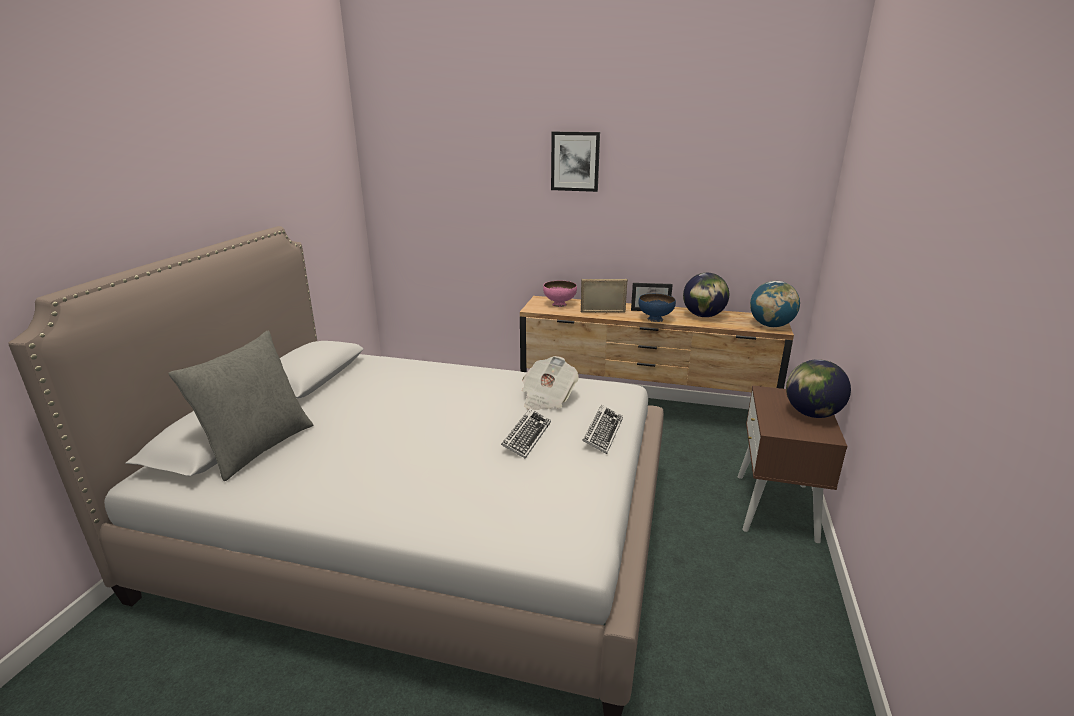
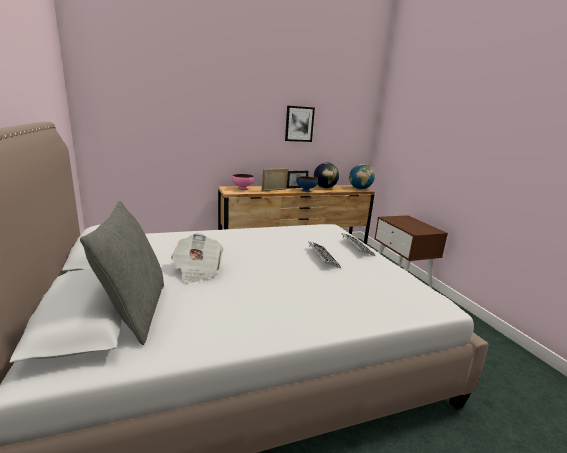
camera: 35 degrees left, 5 degrees down
(547, 398) = (300, 237): newspaper -> newspaper (197, 270)
(575, 161) = (246, 95): picture -> picture (299, 124)
(811, 414) = (417, 223): globe -> none

